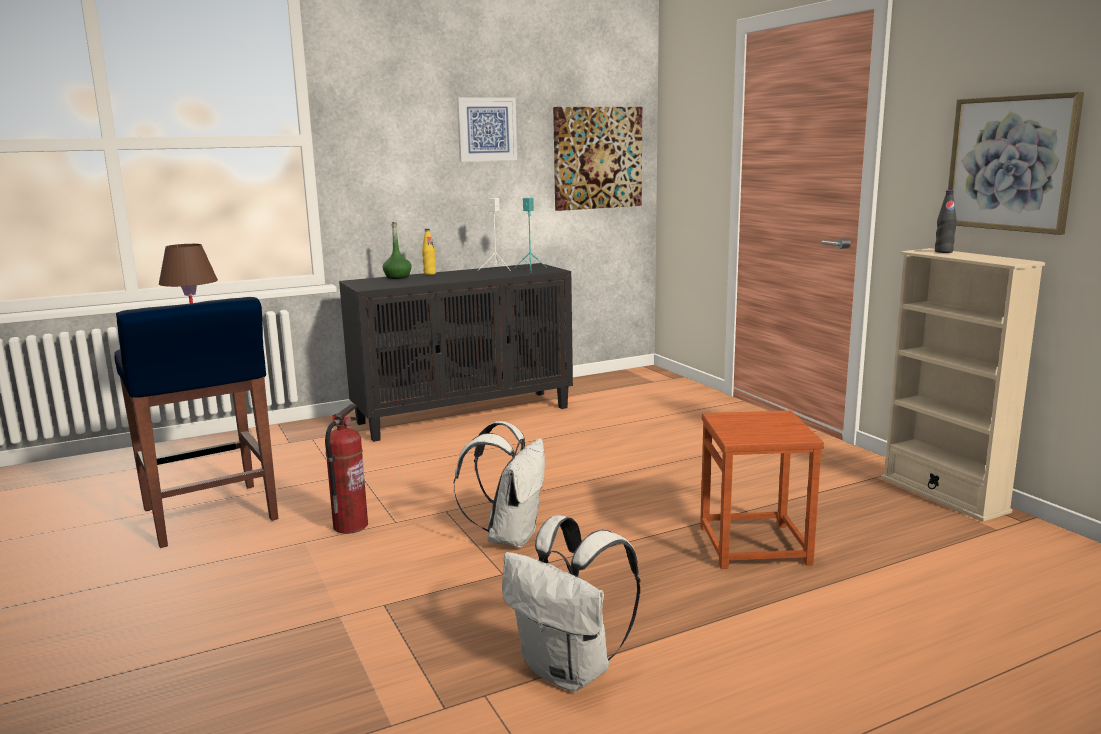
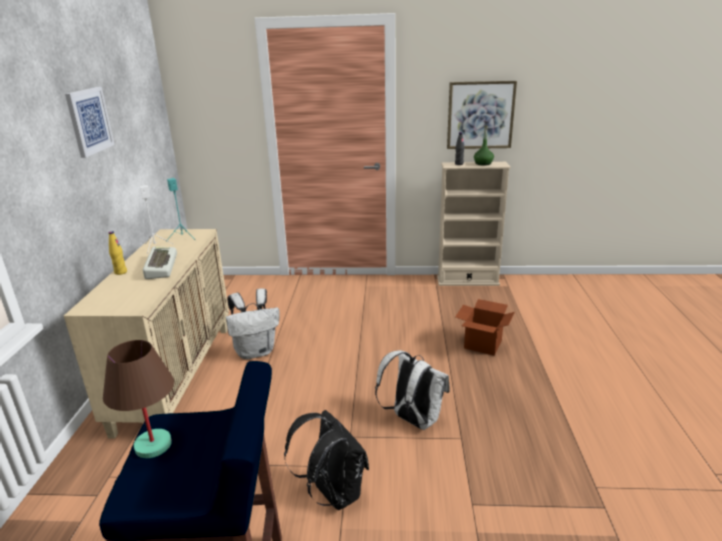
camera: 60 degrees left, 10 degrees up
(350, 526) = (333, 493): fire extinguisher -> black backpack
(397, 277) = (108, 287): green bottle -> green bottle (483, 163)
(456, 277) = (160, 266): none -> keyboard
(465, 414) = (175, 375): black cabinet -> beige cabinet
(570, 671) = (581, 447): white backpack -> white backpack (256, 351)
(597, 158) = (147, 129): picture -> none
(755, 545) = (483, 344): brown stool -> cardboard box

